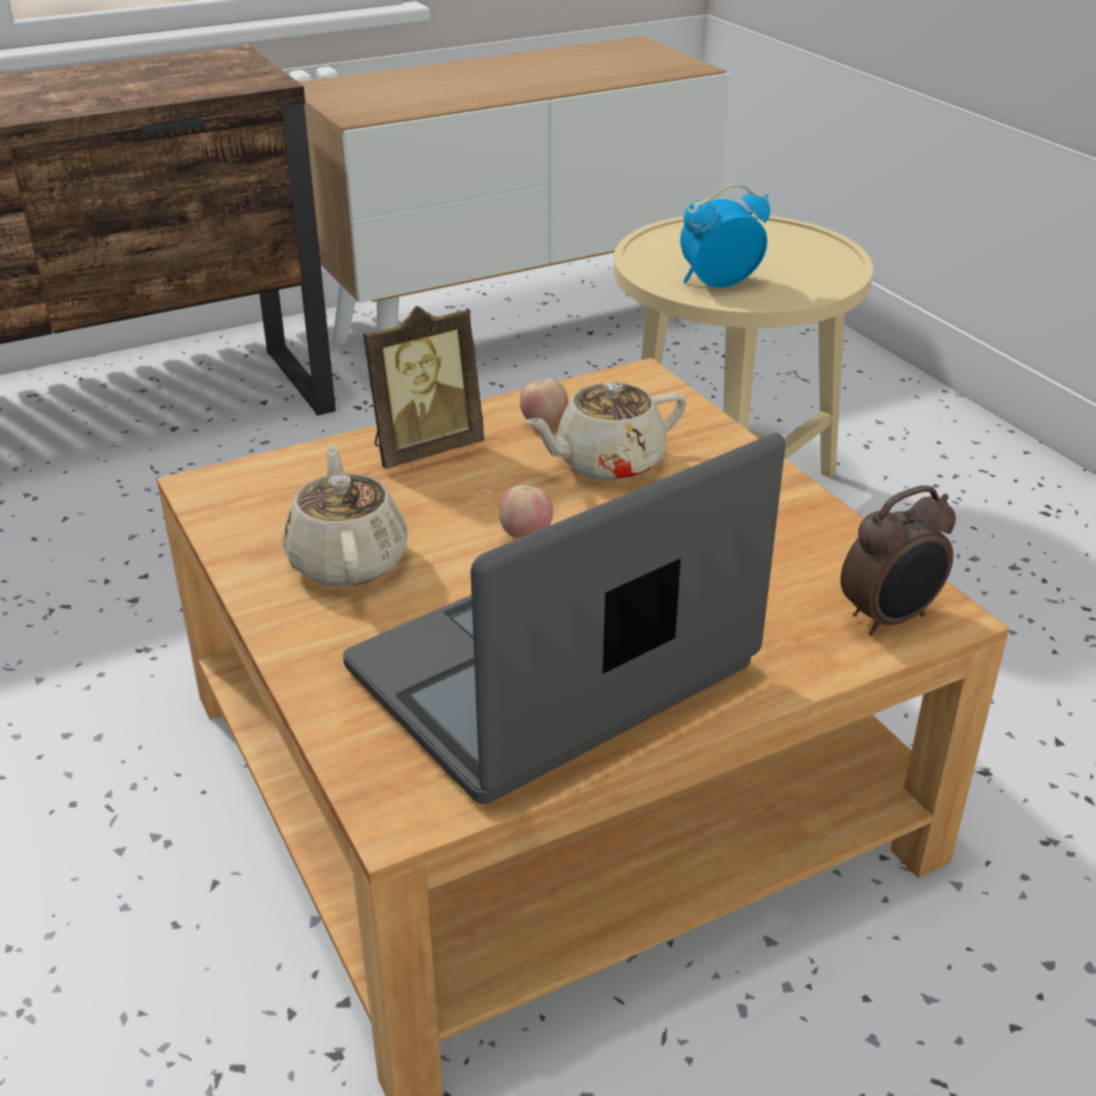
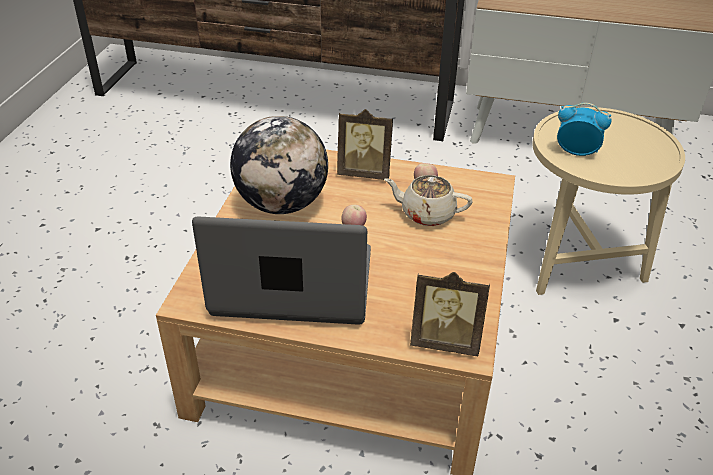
camera: 40 degrees right, 5 degrees up
(348, 559) = (282, 204): beige teapot -> globe
(890, 619) = (445, 341): alarm clock -> picture frame

